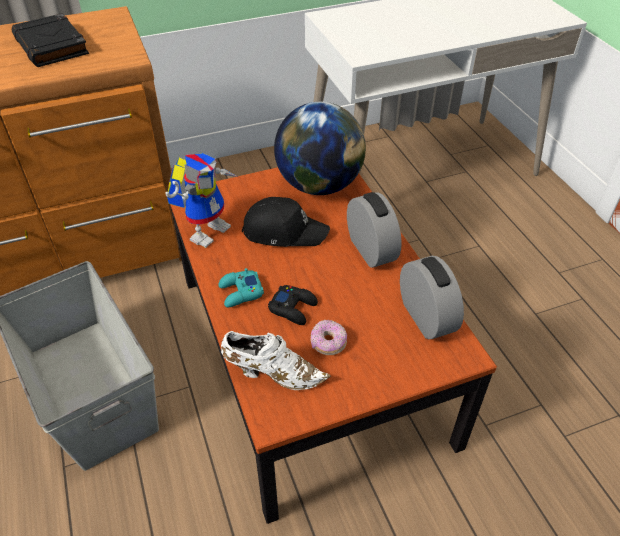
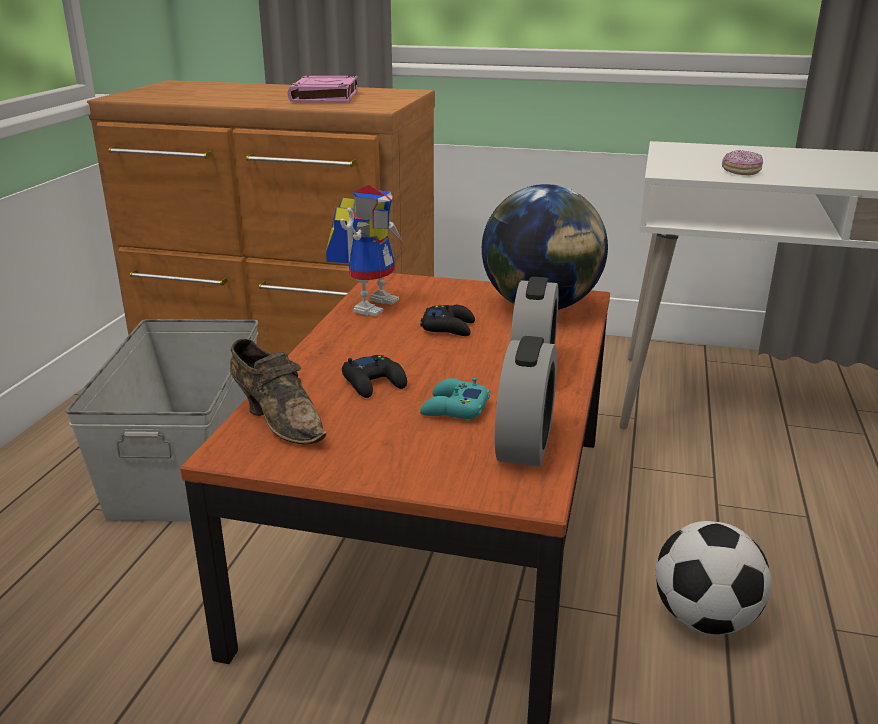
camera: 35 degrees right, 20 degrees down
(52, 46) = (325, 97): black book -> pink book
(207, 229) = (370, 303): toy robot -> toy robot turned 45 degrees counterclockwise
(240, 292) = (336, 354): turquoise game controller -> turquoise game controller (454, 408)
(272, 373) = (278, 420): white shoe -> brown shoe
(284, 231) = (449, 327): black cap -> black game controller
(328, 343) = (372, 421): donut -> donut (740, 172)
(481, 340) = (705, 619): none -> football

